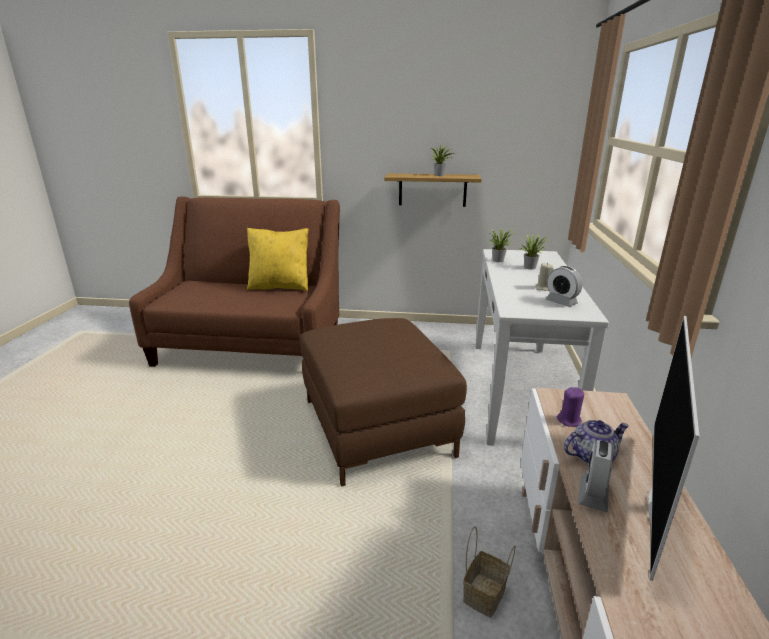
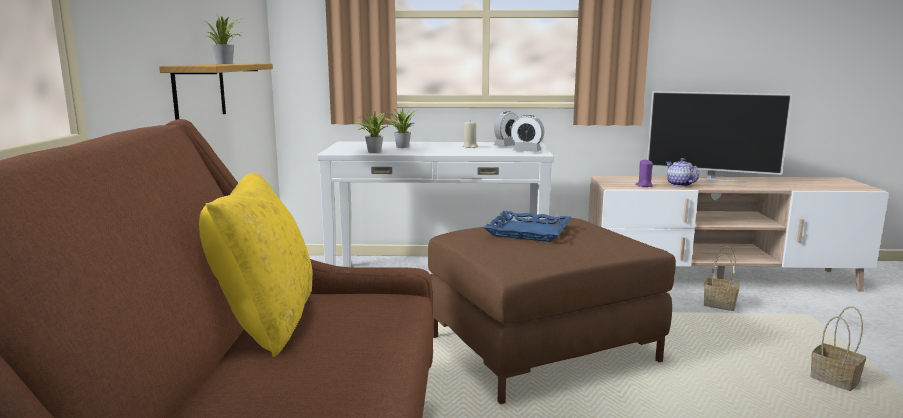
camera: 95 degrees left, 10 degrees down
(270, 611) = (836, 381): none -> basket
(383, 339) = (528, 231): none -> blue tray
(593, 495) = (718, 186): alarm clock -> alarm clock (527, 151)

